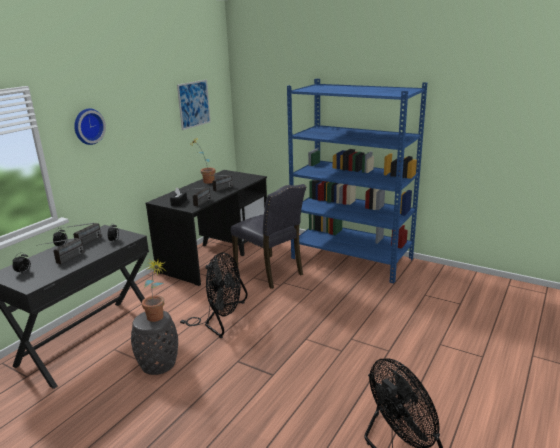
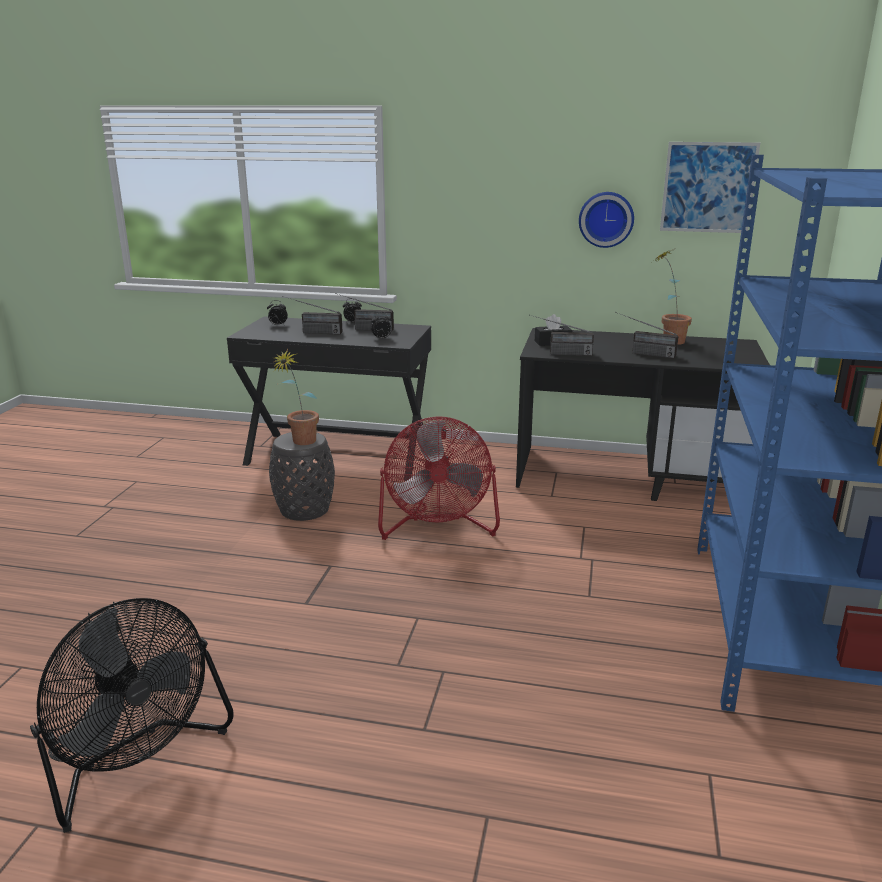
camera: 70 degrees right, 0 degrees up
(88, 126) = (460, 179): wall clock -> wall clock (606, 219)
(219, 319) = (433, 526): black fan -> red fan
(270, 272) = (618, 539): grey chair -> none

